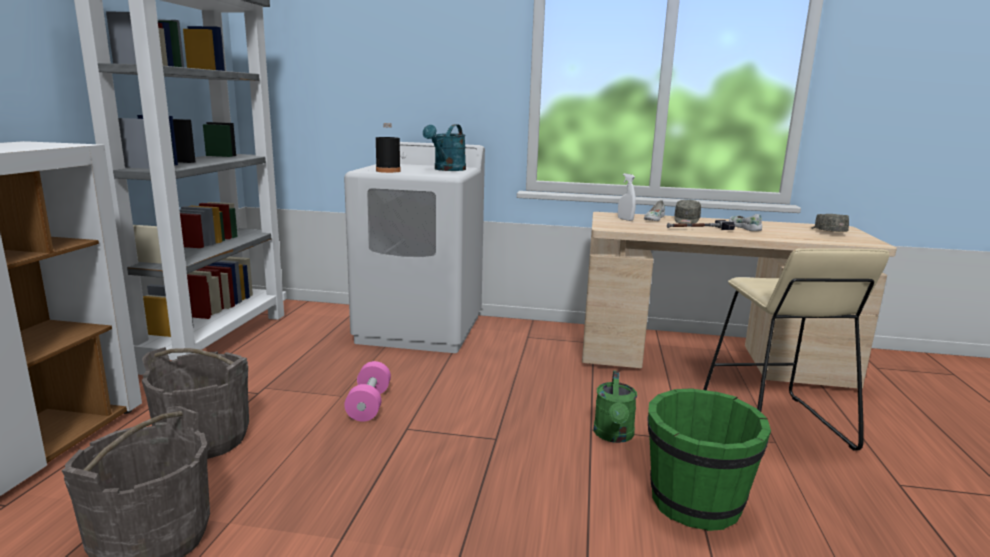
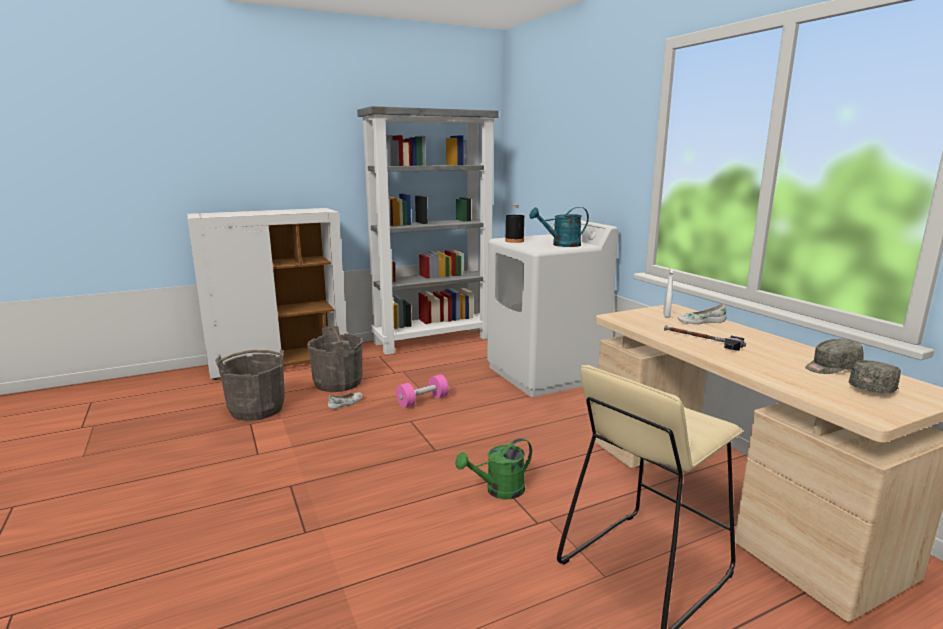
camera: 55 degrees right, 0 degrees up
(686, 221) = (729, 331): grey cap -> grey cap (831, 368)
(695, 503) = (444, 551): green bucket -> none
(745, 227) = (768, 353): white shoe -> white shoe (346, 403)

